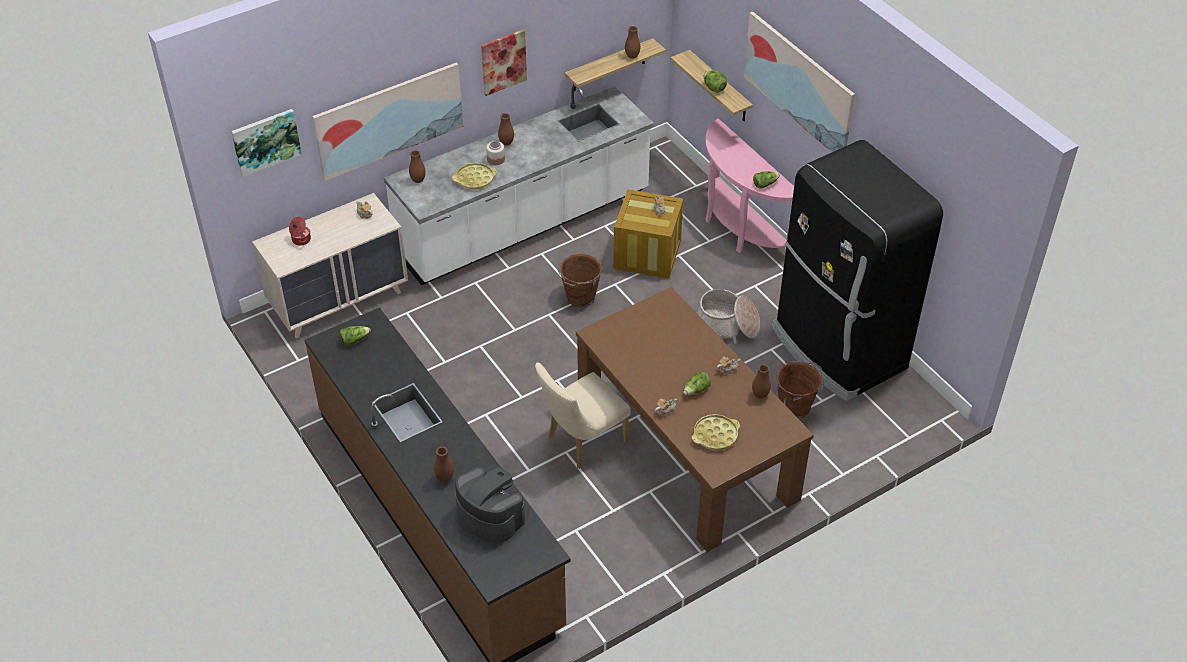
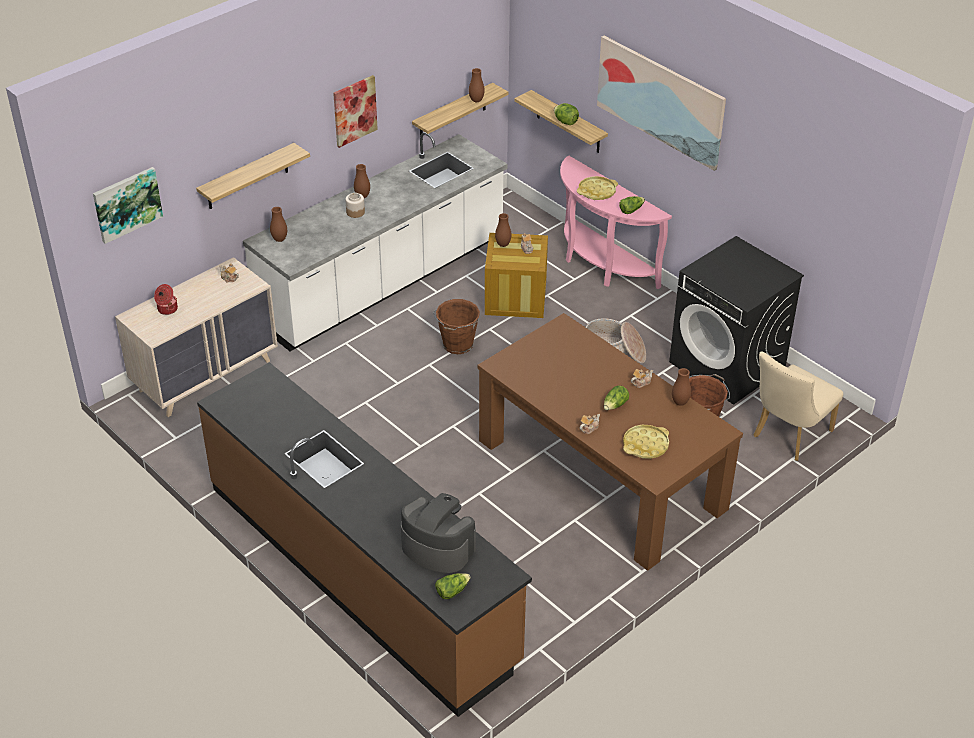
camera: 10 degrees left, 5 degrees down
(354, 340) = (251, 396): lettuce -> lettuce (452, 591)
(389, 120) = (247, 177): picture -> shelf
(444, 478) = (380, 517): brown vase -> brown vase (503, 244)
(475, 179) = (338, 232): yellow tray -> yellow tray (597, 191)
(582, 441) = (493, 481): beige chair -> beige chair (788, 436)
(837, 350) = (728, 365): black fridge -> black washing machine

